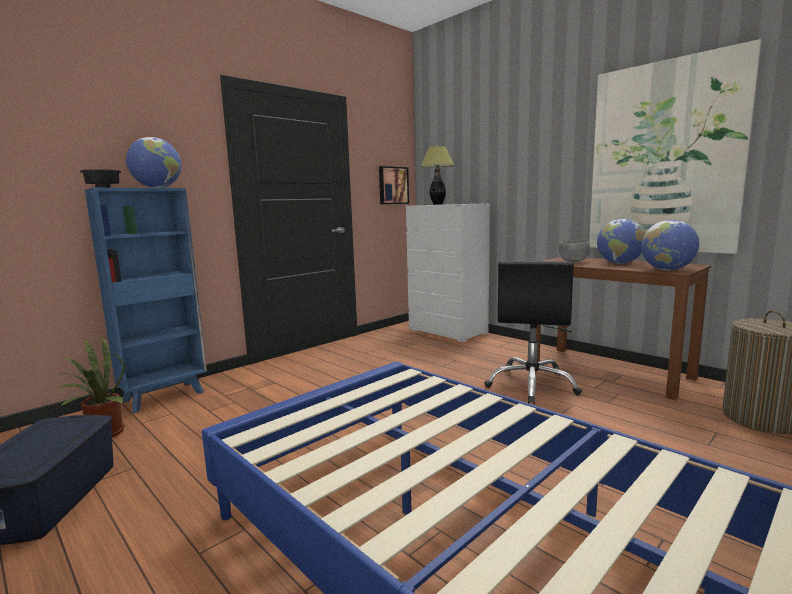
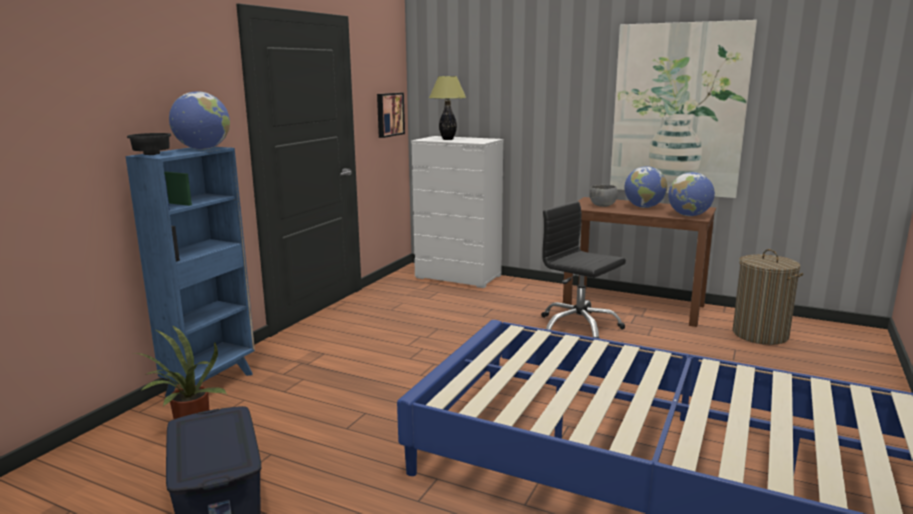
camera: 20 degrees left, 5 degrees up
(532, 385) = (578, 327): black office chair -> black office chair turned 135 degrees clockwise

